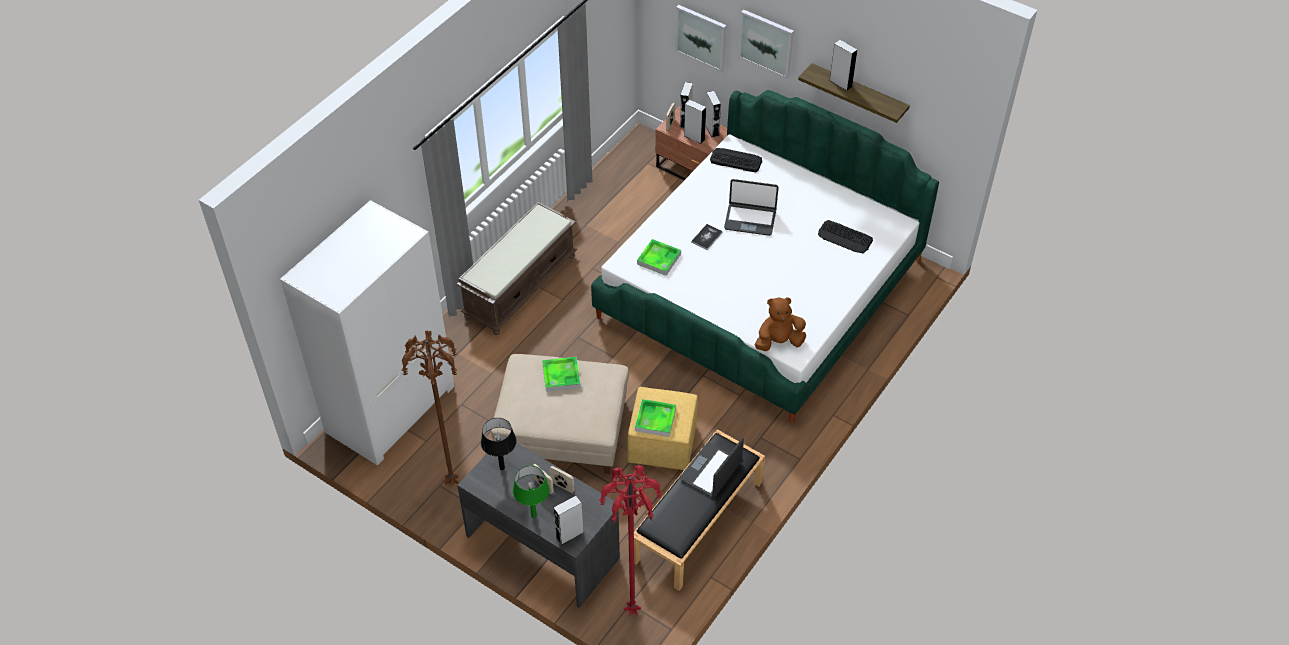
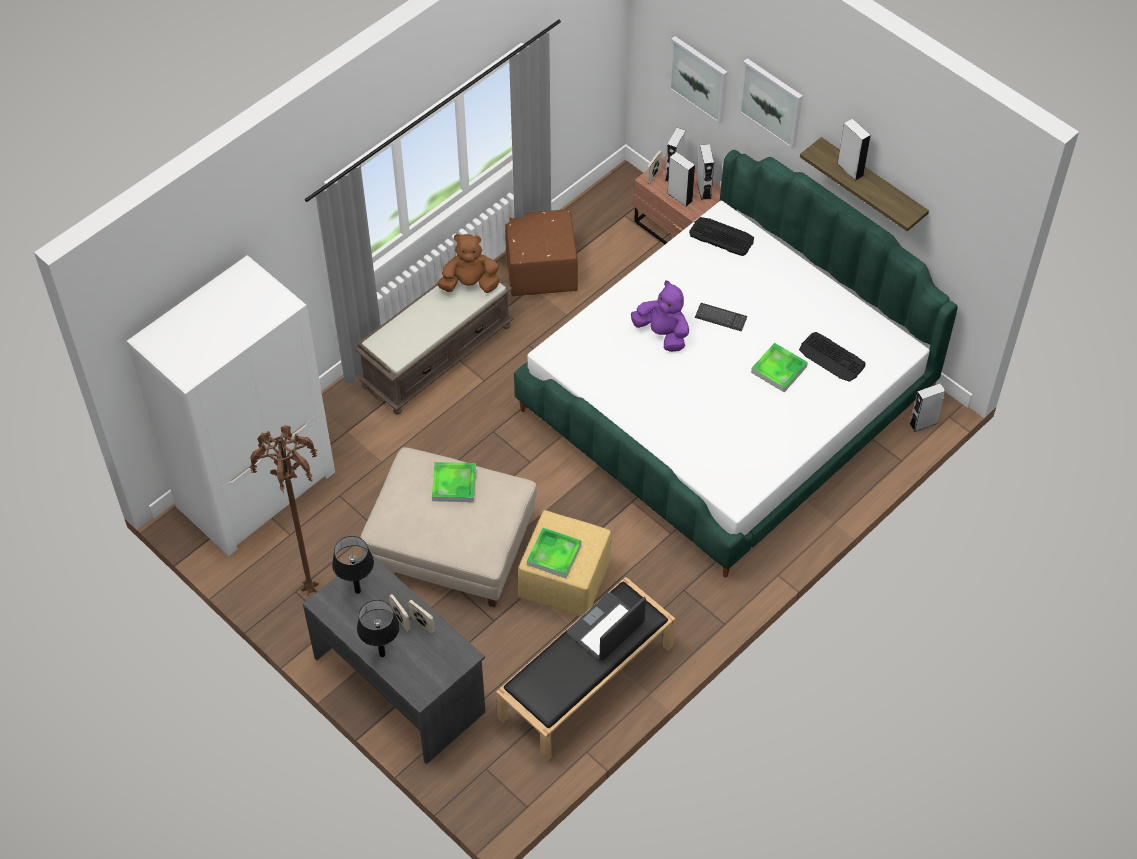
camera: 10 degrees right, 5 degrees up
(533, 515) = (382, 654): green table lamp -> black table lamp
(569, 535) = (418, 683): grey speaker -> grey speaker (923, 423)
(590, 212) = (541, 271): none -> brown ottoman
(631, 610) = (485, 776): red floor lamp -> none
(659, 259) = (598, 354): tray -> tray (779, 369)
(706, 237) = (662, 334): book -> purple plush toy
(750, 219) = (721, 318): laptop -> keyboard
(779, 342) = (719, 481): brown plush toy -> brown plush toy (470, 284)

